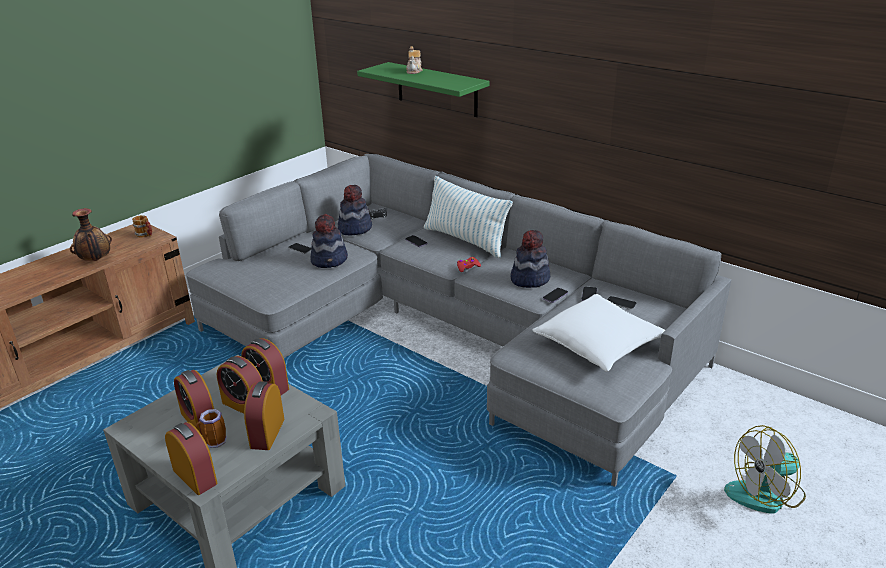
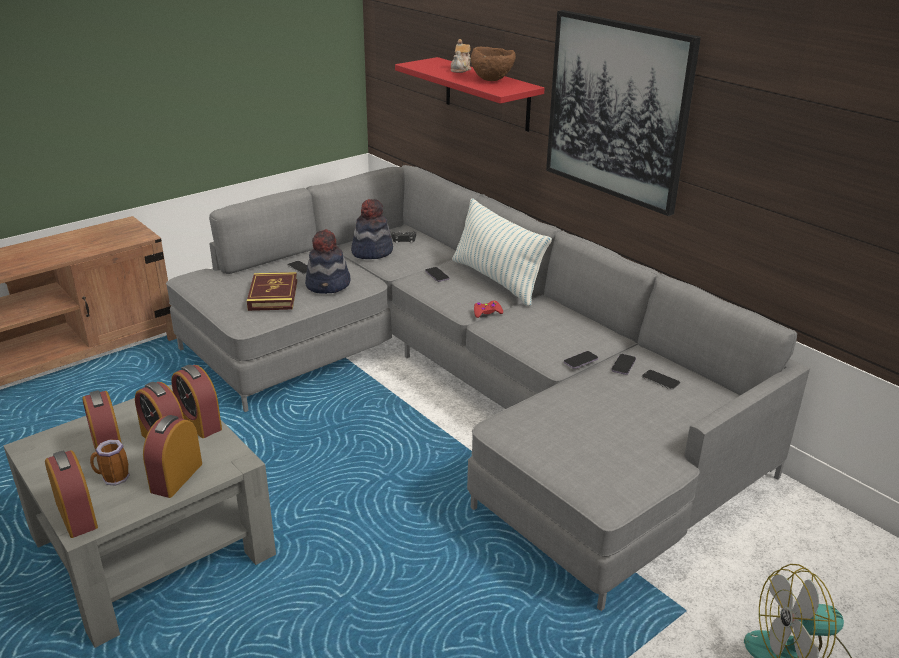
camera: 10 degrees right, 0 degrees up
(96, 260) = (64, 254): vase -> none
(145, 235) = (129, 232): mug -> none
(286, 274) = (273, 295): none -> book
(436, 89) = (487, 94): green shelf -> red shelf
(444, 77) = (492, 79): none -> brown bowl
(529, 279) = (556, 336): hat -> none
(555, 94) = (617, 110): none -> picture
(599, 345) = (612, 429): white pillow -> none

